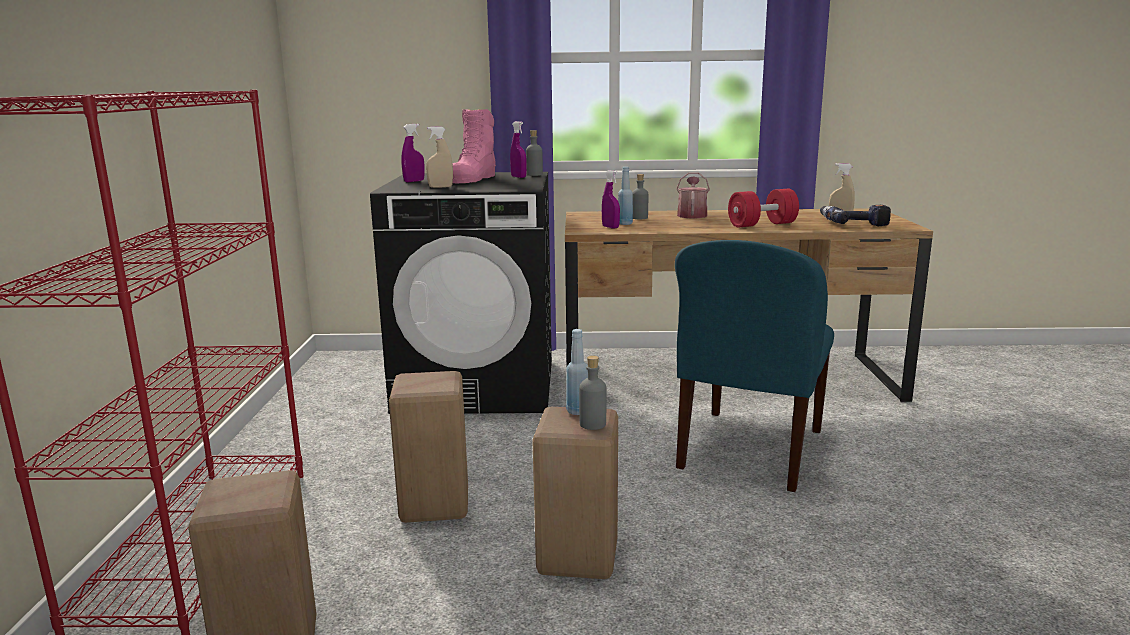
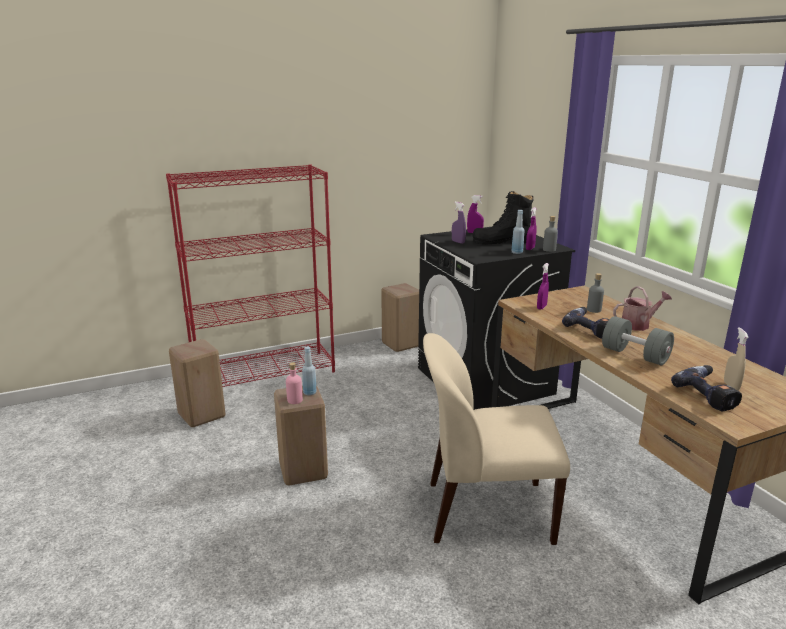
camera: 65 degrees right, 5 degrees up
(436, 506) = (328, 415): beige stool -> beige stool (400, 345)
(440, 187) = (458, 242): beige spray bottle -> purple spray bottle
(472, 179) = (502, 241): pink boot -> black boot
(592, 424) = (294, 400): grey bottle -> pink bottle
(625, 224) = (562, 309): blue bottle -> blue bottle (517, 252)
(687, 224) = (591, 329): none -> power drill
(749, 451) = (485, 511): blue chair -> beige chair
(762, 225) = (635, 355): red dumbbell -> grey dumbbell

